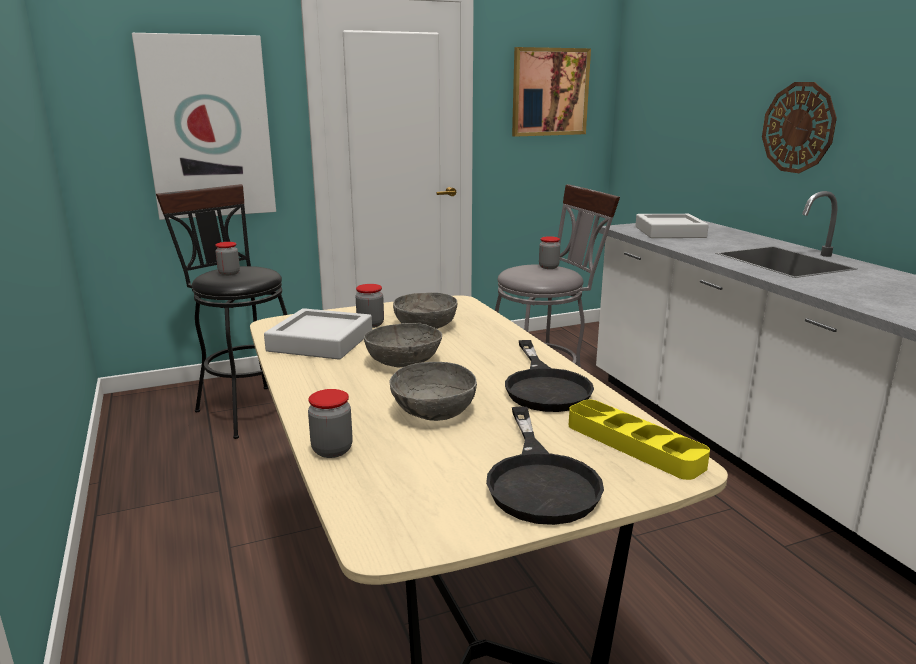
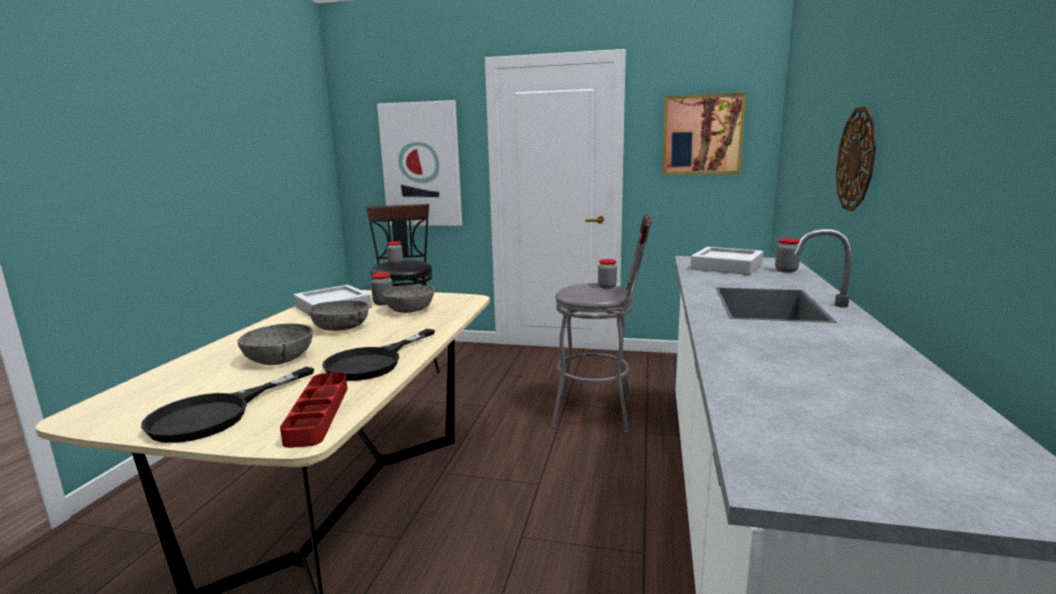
camera: 35 degrees right, 5 degrees down
(332, 450) = (184, 364): jar -> jar (786, 270)
(633, 445) = (318, 413): yellow tray -> red tray

